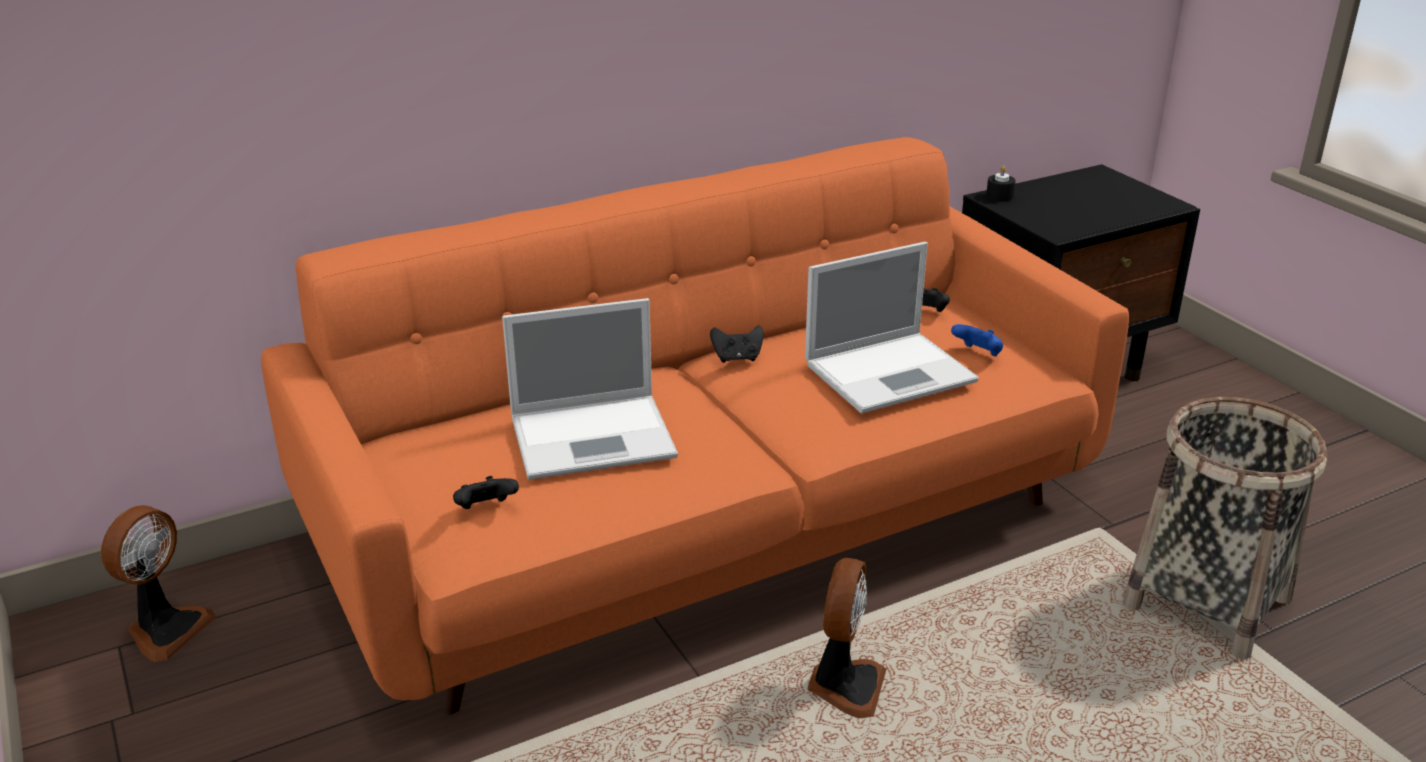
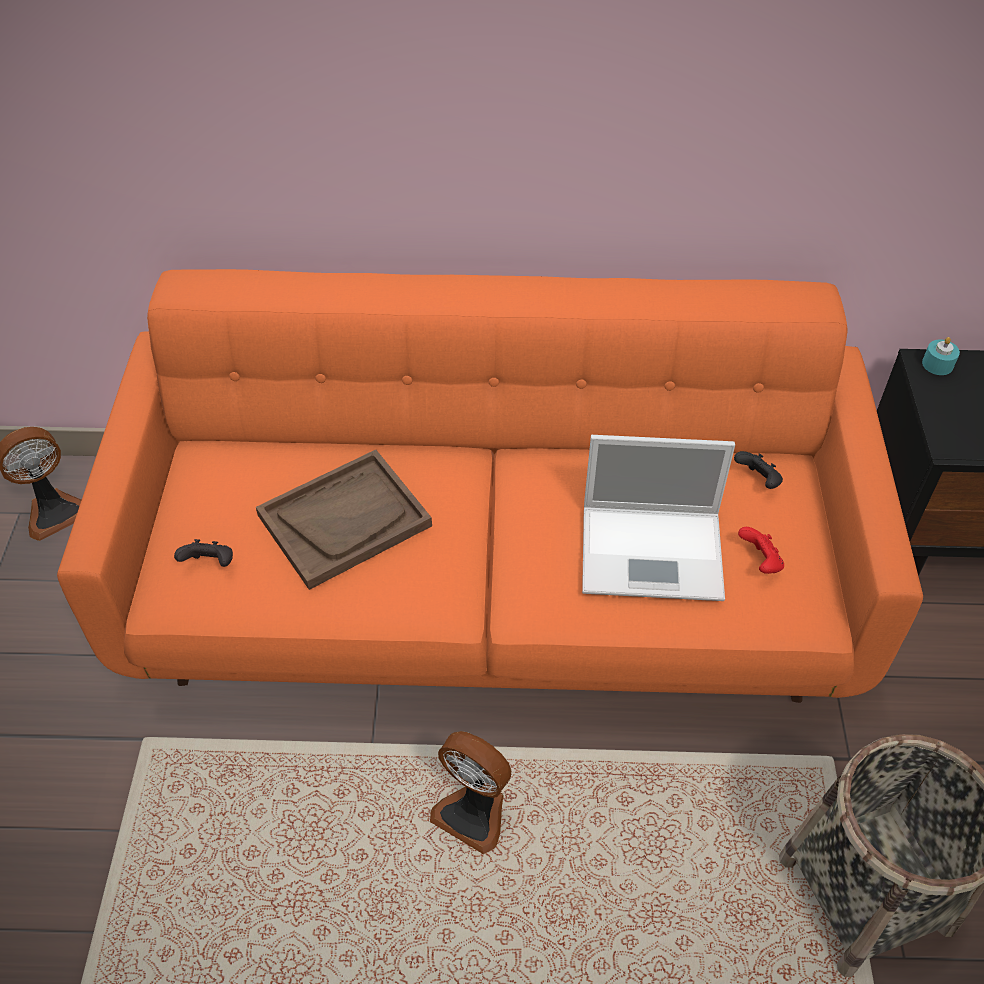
camera: 30 degrees right, 20 degrees up
(596, 436) = (344, 520): laptop -> brown tray
(737, 358) = (536, 470): black game controller -> none
(845, 687) = (473, 813): fan -> fan turned 75 degrees clockwise
(978, 354) = (760, 562): blue game controller -> red game controller
(999, 196) = (937, 364): black candle -> turquoise candle

